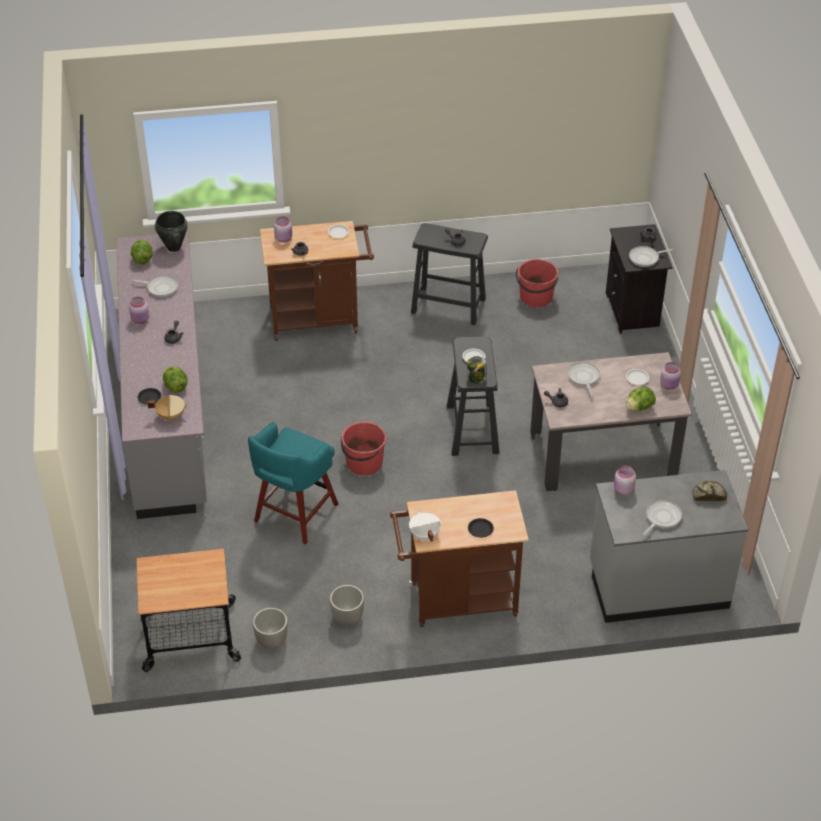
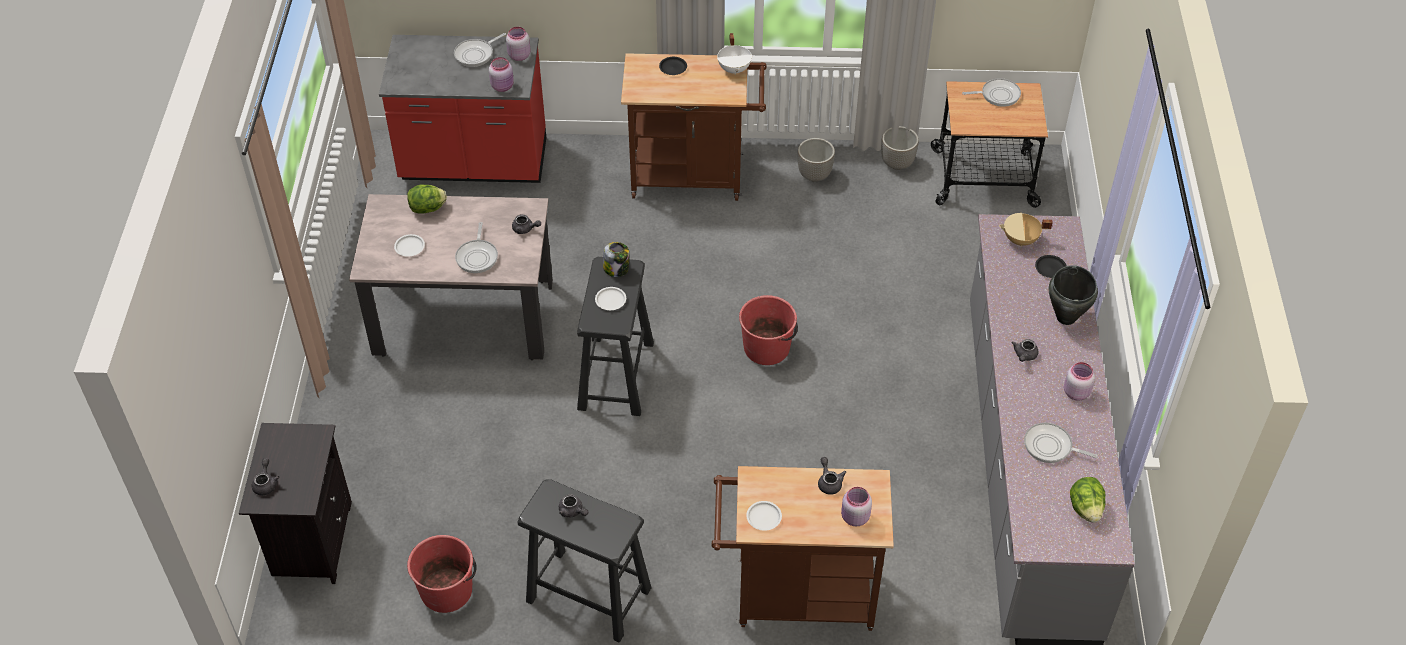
camera: 170 degrees left, 5 degrees up
(173, 248) = (1036, 526): black cooking pot -> black cooking pot (1066, 317)
(175, 387) = (1017, 279): lettuce -> none
(294, 514) = (862, 293): turquoise stool -> none
(645, 258) = (292, 445): frying pan -> frying pan (997, 95)
(658, 586) = (474, 164): grey counter -> red counter
(669, 385) = (374, 232): pink jar -> pink jar (518, 55)
(708, 494) = (413, 71): bread -> none

